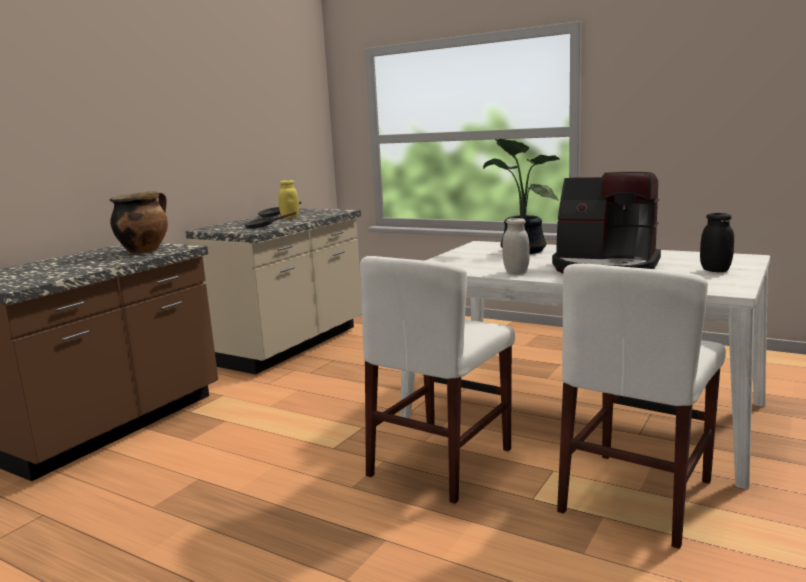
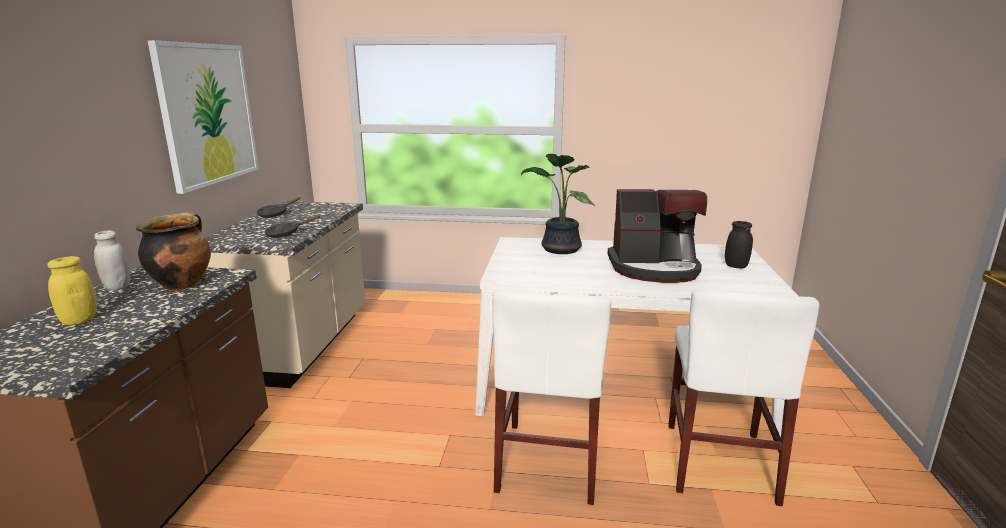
camera: 25 degrees left, 5 degrees up
(215, 120) = (208, 114): none -> picture
(290, 217) = (298, 217): yellow jar -> yellow jar (79, 320)
(516, 272) = (589, 279): white jar -> white jar (117, 287)

